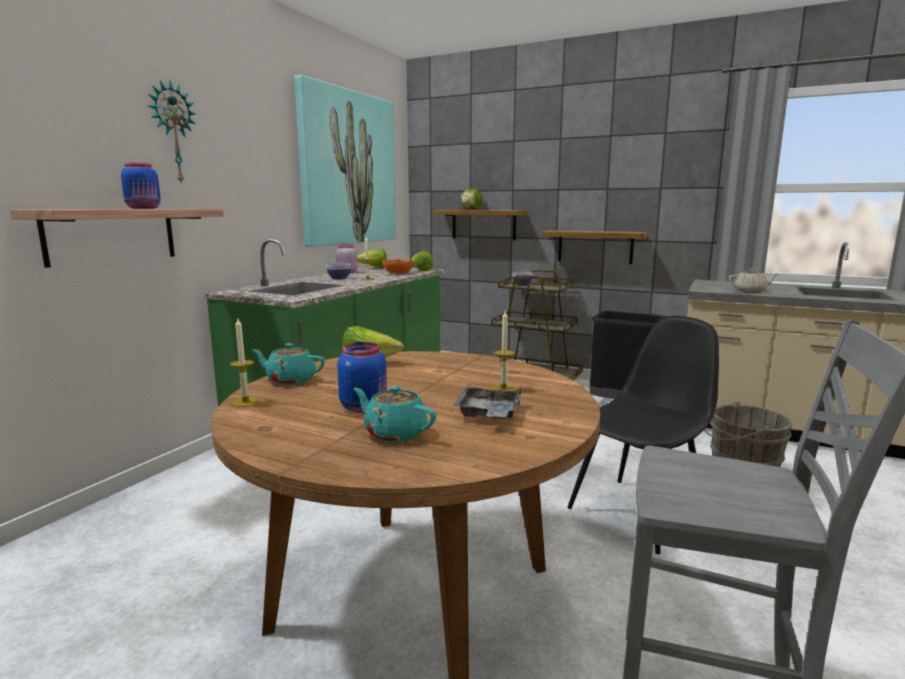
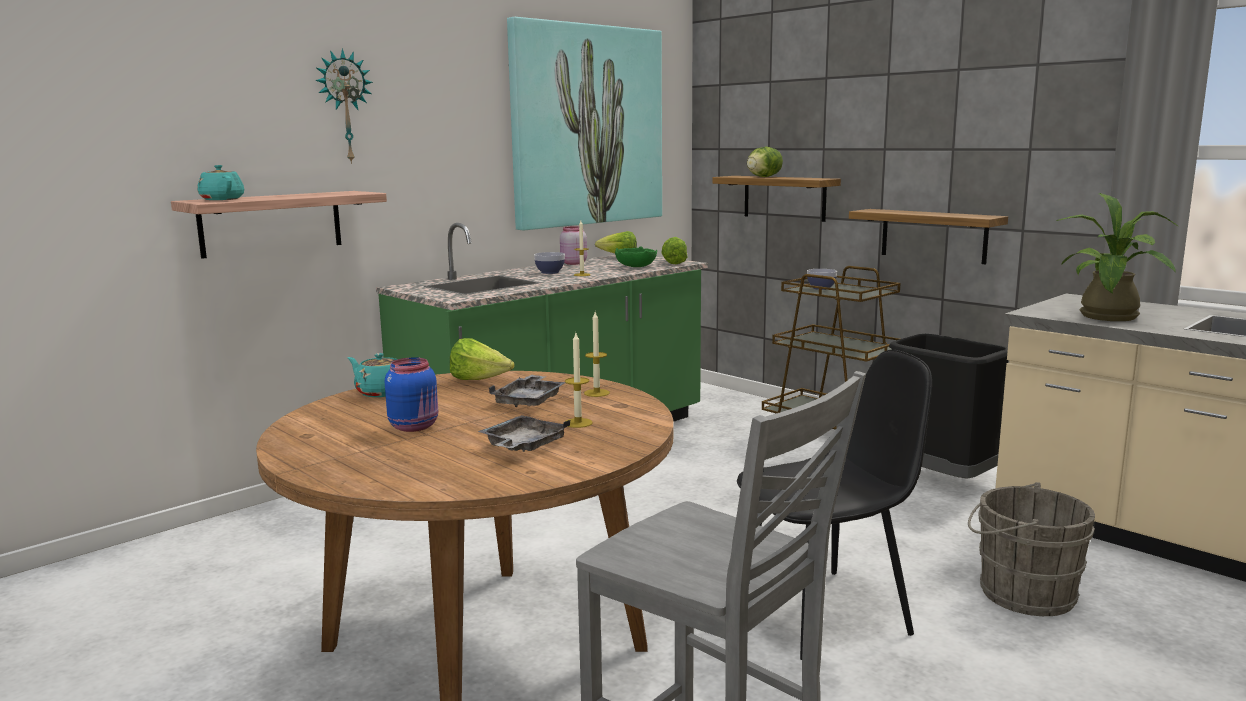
camera: 20 degrees right, 0 degrees up
(144, 208) = (300, 195): blue jar -> none
(245, 402) = (316, 410): candle -> candle (596, 393)
(394, 433) = (410, 453): turquoise teapot -> turquoise teapot (221, 199)
(398, 273) = (636, 266): orange bowl -> green bowl
(435, 375) = (530, 401): none -> grey tray
(751, 291) = (1109, 318): beige teapot -> potted plant

